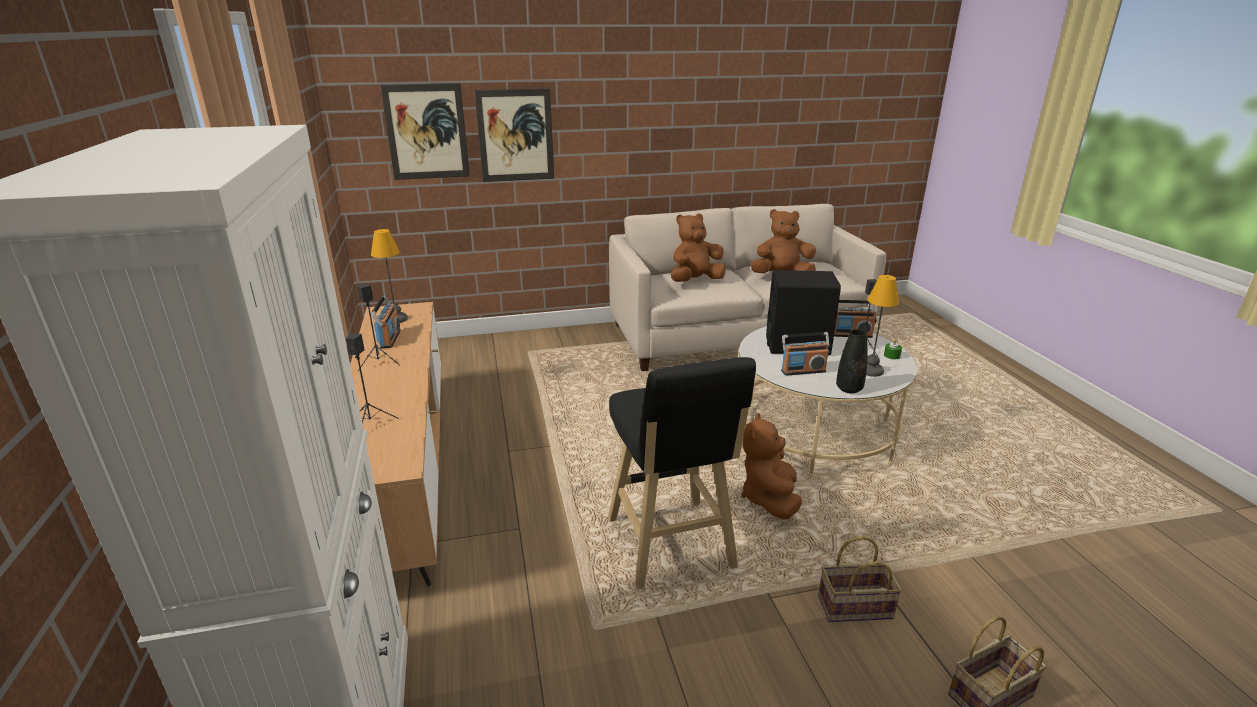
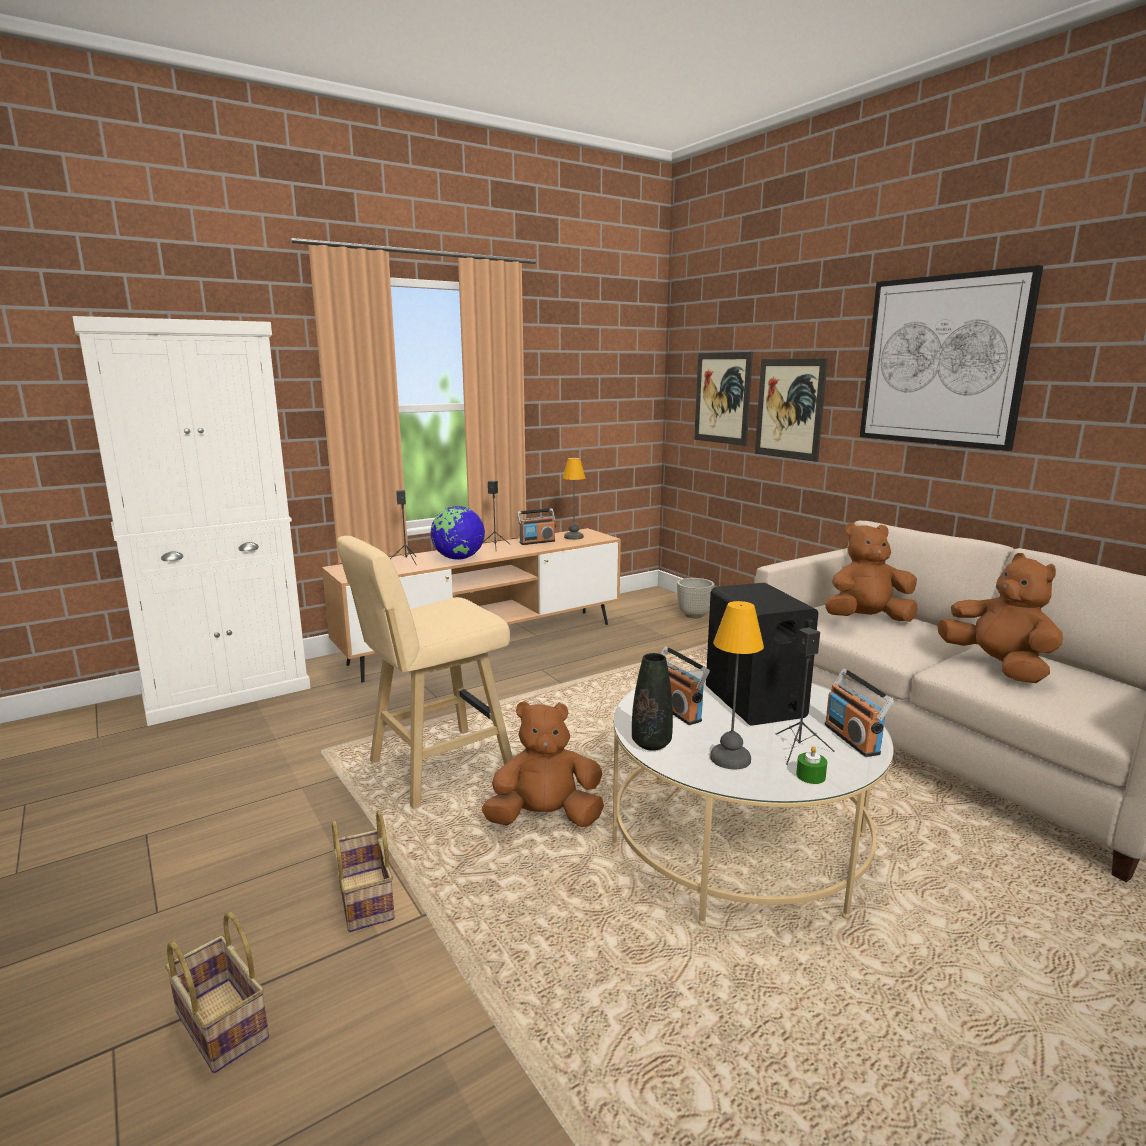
camera: 70 degrees right, 10 degrees down
(403, 389) = (458, 558): none -> globe
(464, 349) = (694, 615): none -> grey planter
(649, 89) = (942, 361): none -> picture
(671, 547) = (434, 768): black stool -> beige stool
(695, 281) = (866, 619): brown plush toy -> brown plush toy turned 45 degrees counterclockwise

